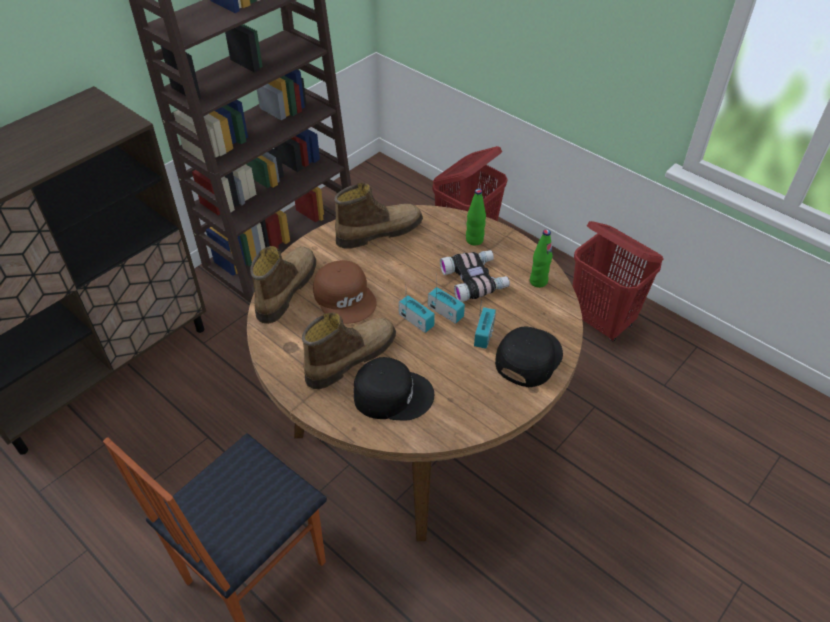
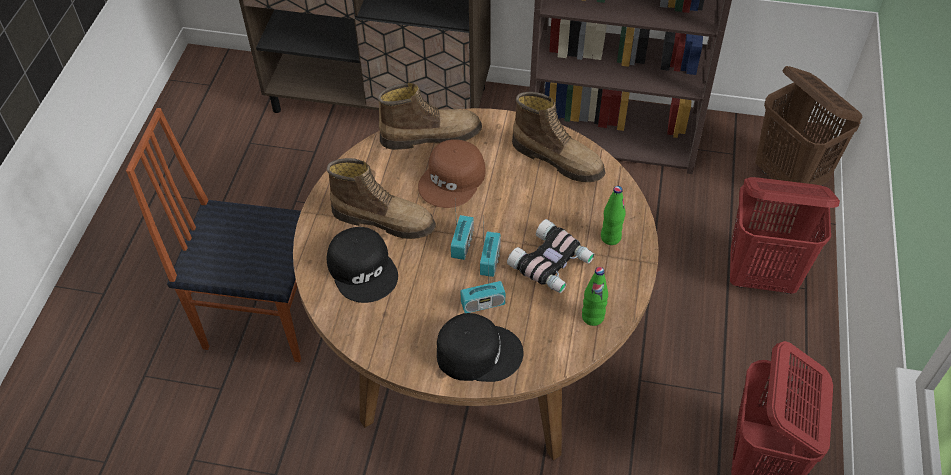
camera: 60 degrees right, 5 degrees up
(403, 191) = (789, 179): none -> brown laundry basket

